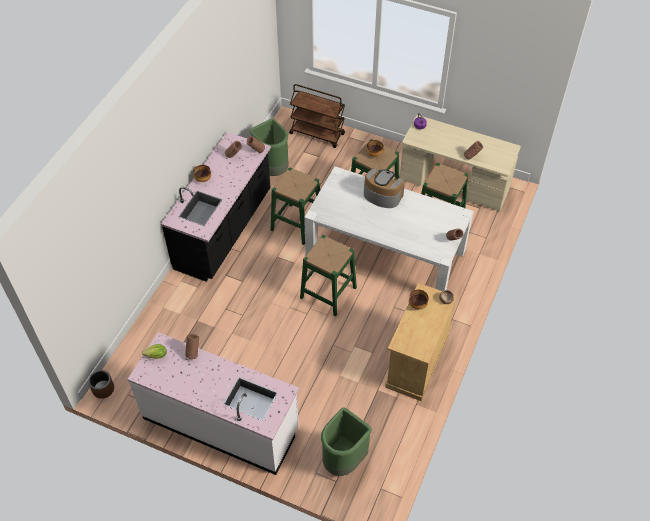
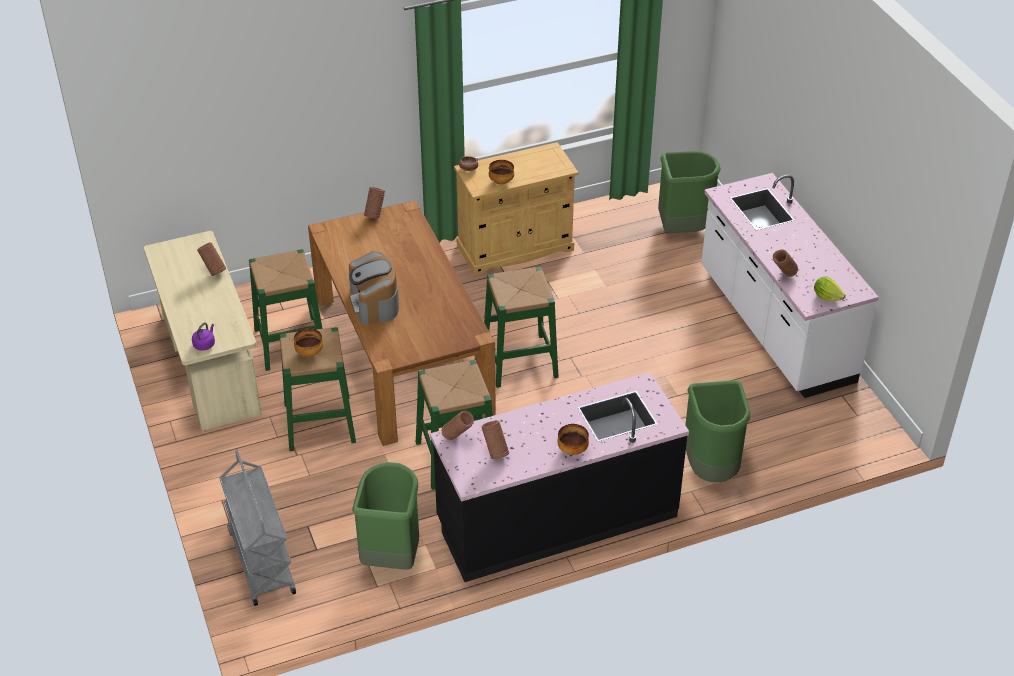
camera: 135 degrees left, 10 degrees down
(103, 389) = (883, 439): brown planter -> none
(178, 305) = (712, 468): none -> green trash can
(317, 134) = (261, 561): brown cart -> grey cart
(385, 253) = (402, 353): white dining table -> brown dining table

